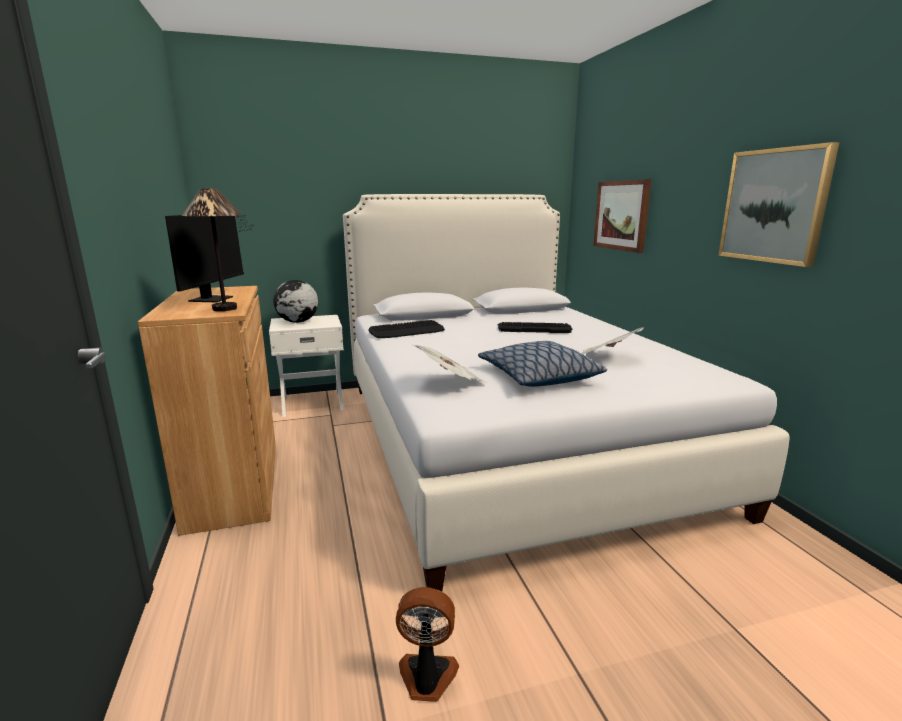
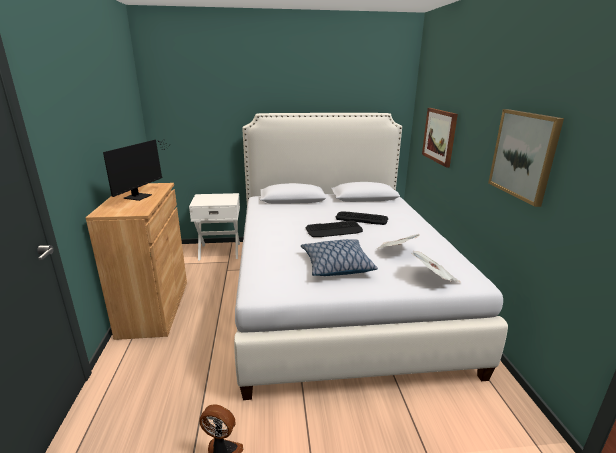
camera: 10 degrees right, 5 degrees up
(225, 308) = (140, 208): table lamp -> none
(297, 322) = (210, 198): globe -> none
(407, 331) = (273, 214): keyboard -> keyboard (334, 230)
(450, 382) = (274, 265): newspaper -> newspaper (433, 278)

